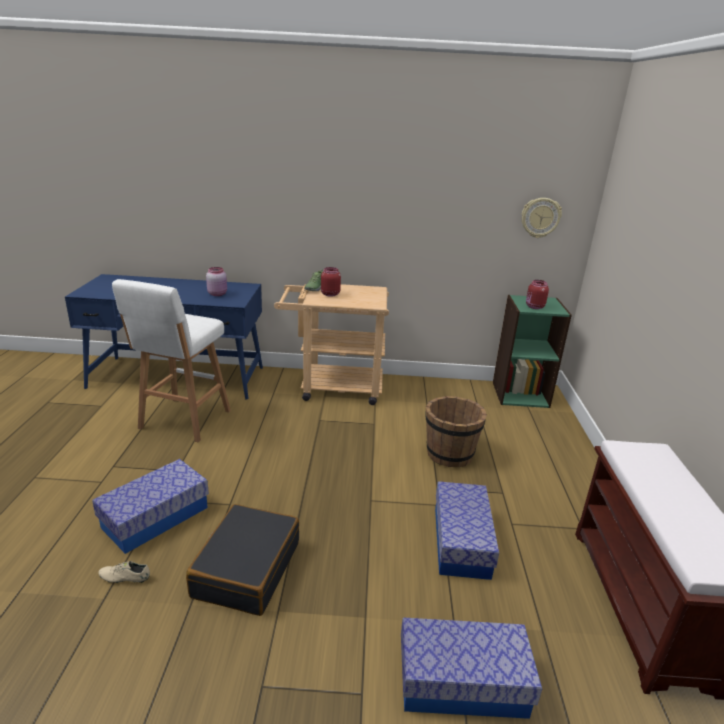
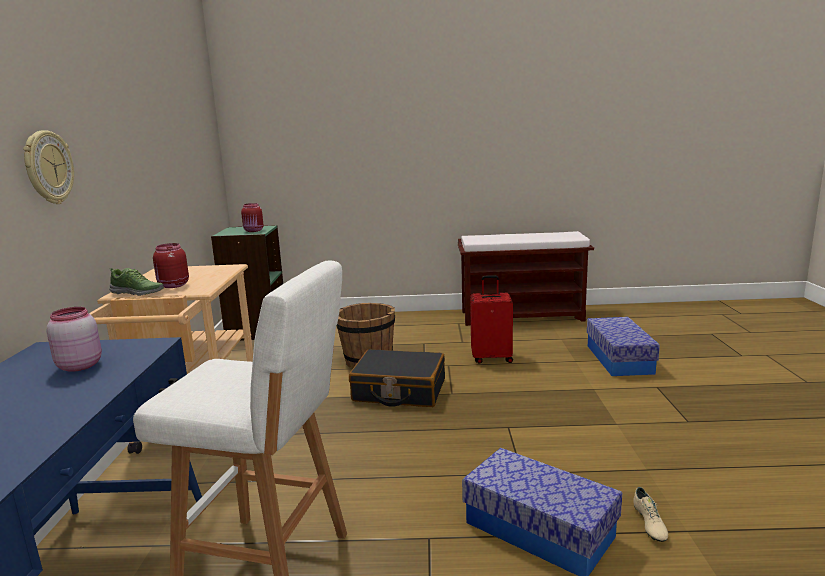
camera: 90 degrees left, 10 degrees down
(246, 569) = (581, 446): black suitcase -> black suitcase (399, 391)
(461, 542) = (491, 358): storage box -> red suitcase
(540, 217) = (203, 147): wall clock -> wall clock (48, 167)

